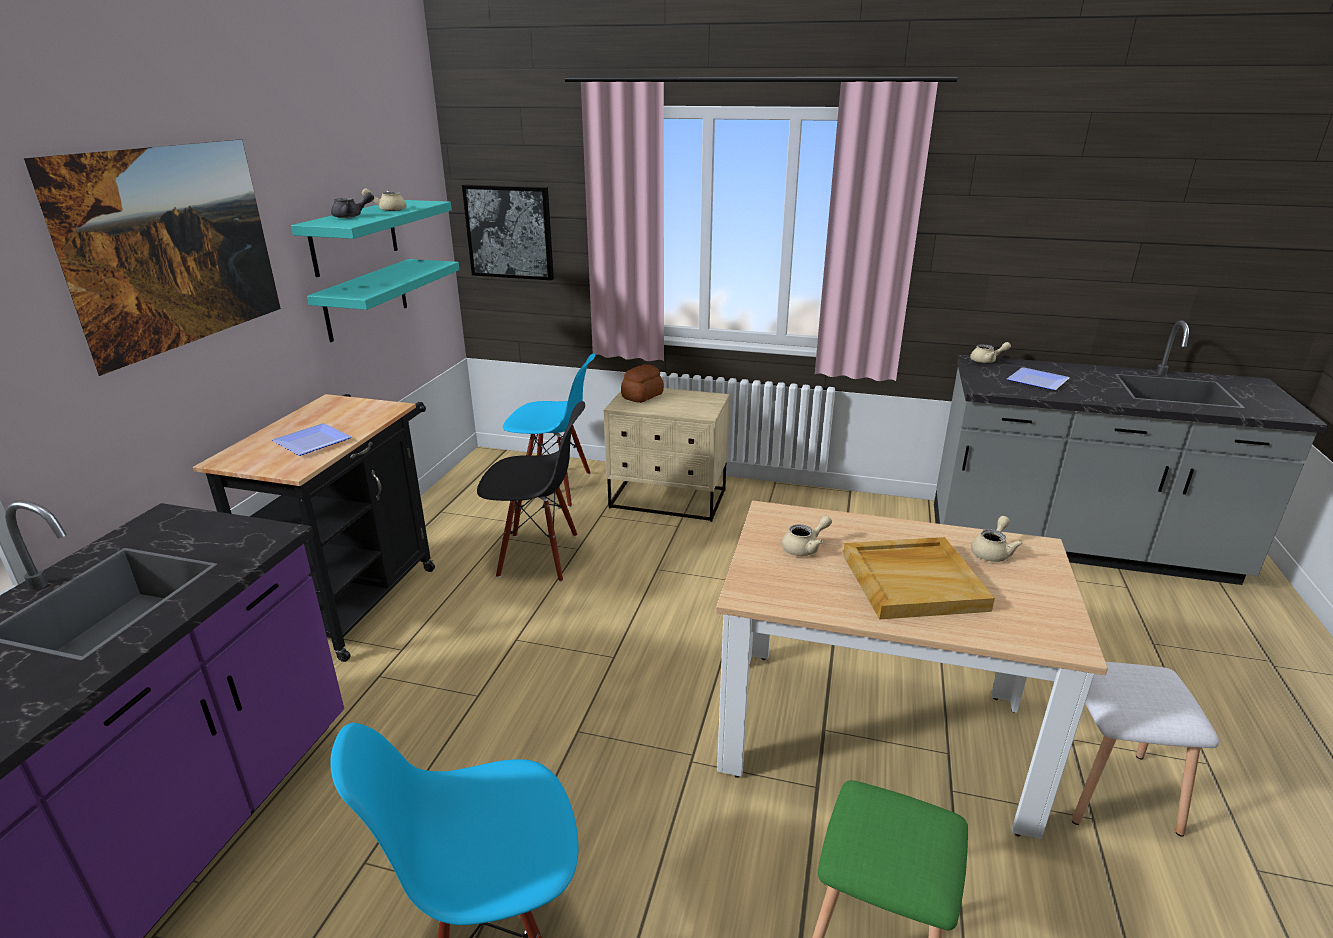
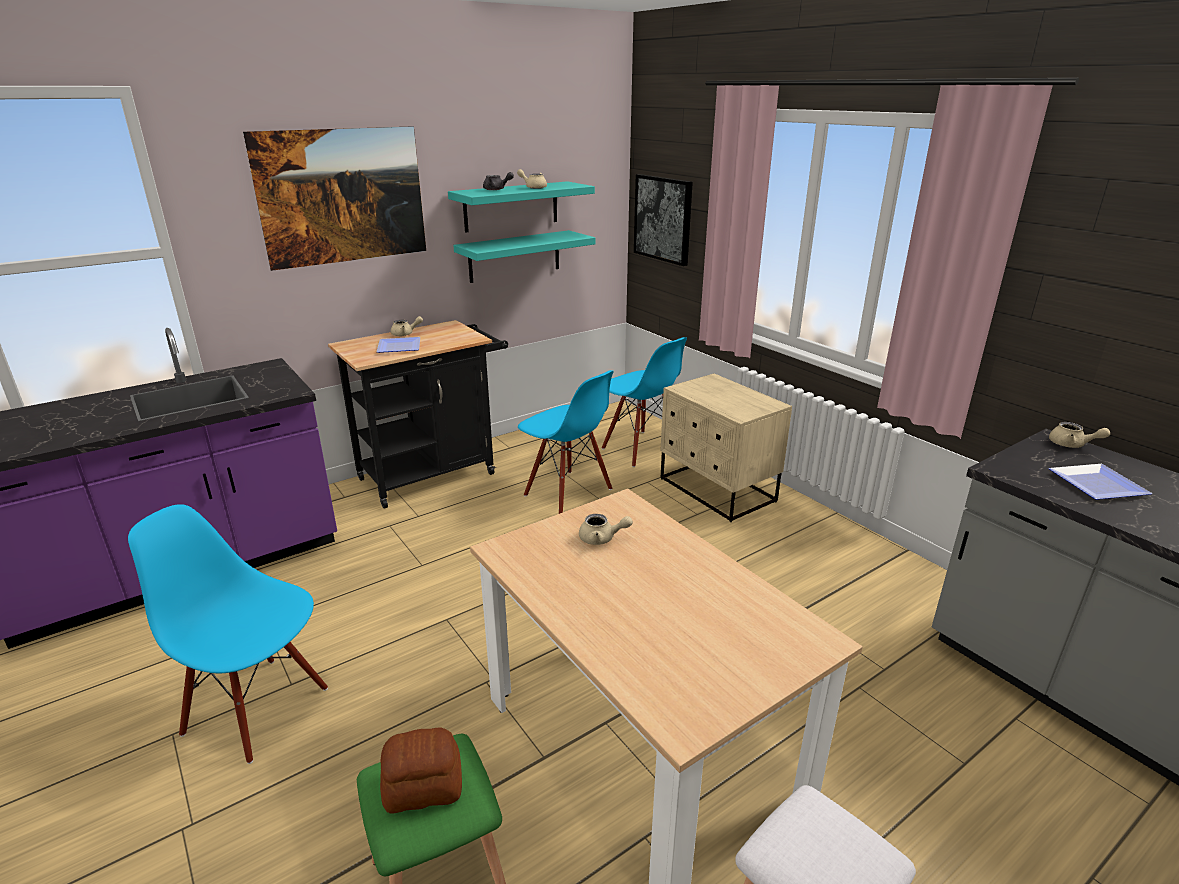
camera: 40 degrees right, 0 degrees up
(538, 556) = (567, 493): black chair -> blue chair
(643, 396) = (712, 386): bread -> bread (424, 787)
(913, 581) = (641, 604): beige tray -> none
(992, 552) = (761, 620): beige teapot -> beige teapot (405, 334)

